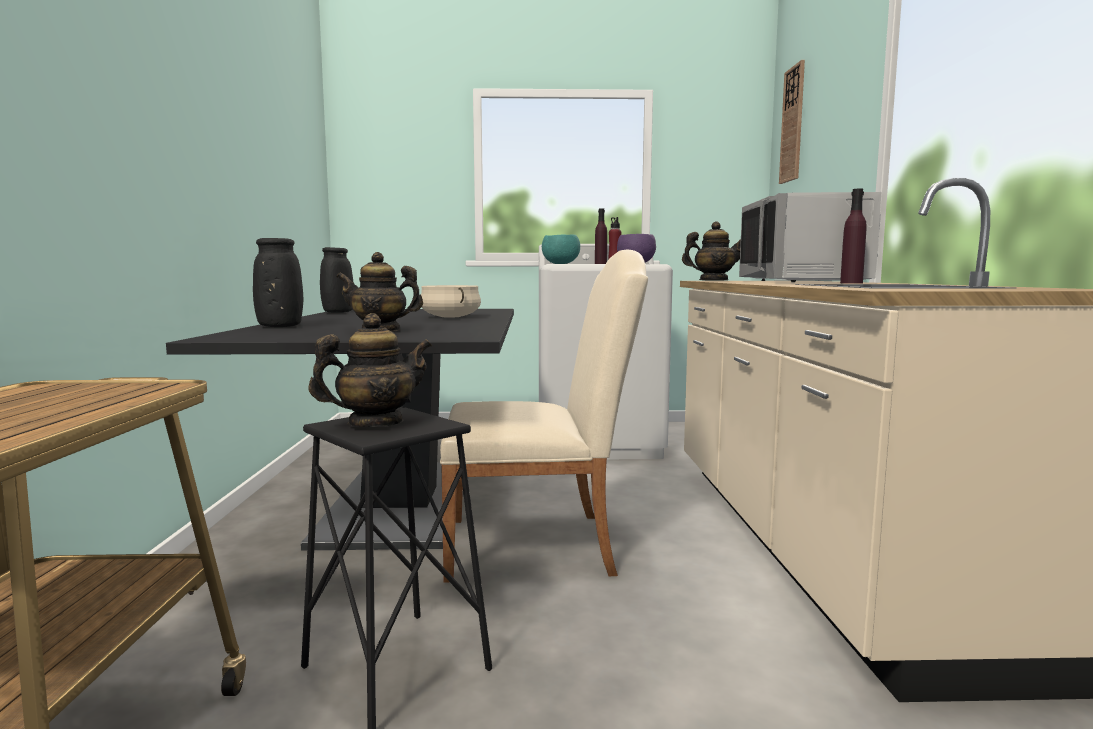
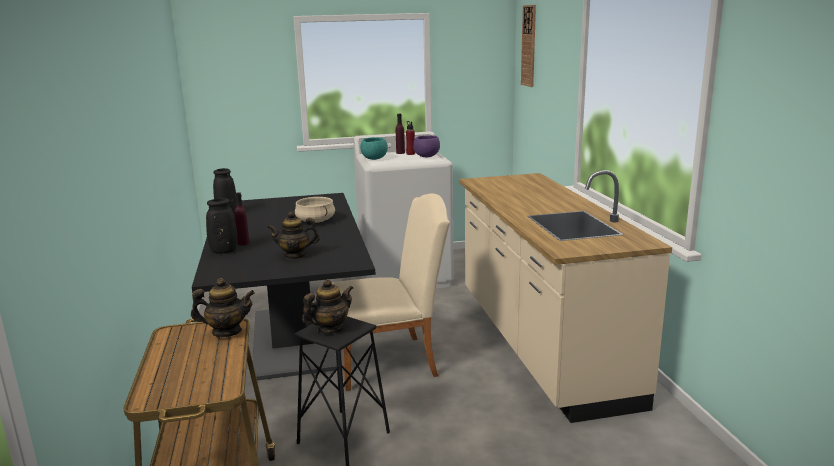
camera: 10 degrees left, 10 degrees up
(713, 280) = (480, 182): teapot -> teapot (226, 331)
(803, 281) = (533, 192): grey microwave -> none
(851, 283) = (557, 205): purple bottle -> purple bottle (243, 243)

